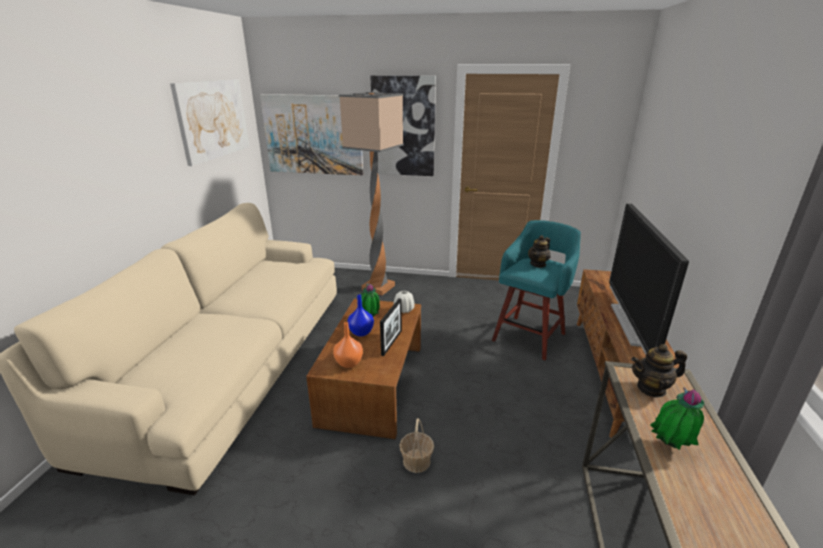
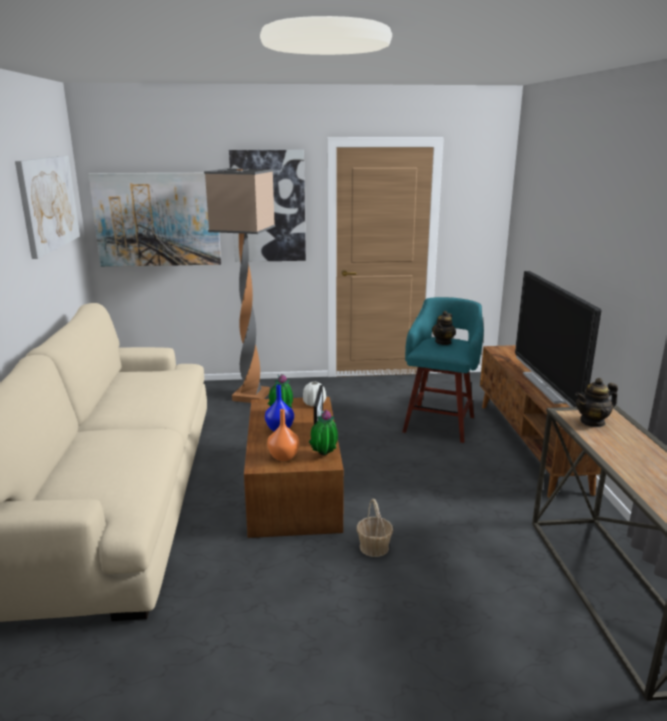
camera: 15 degrees left, 5 degrees down
(669, 447) = (622, 457): potted plant -> potted plant (324, 456)

